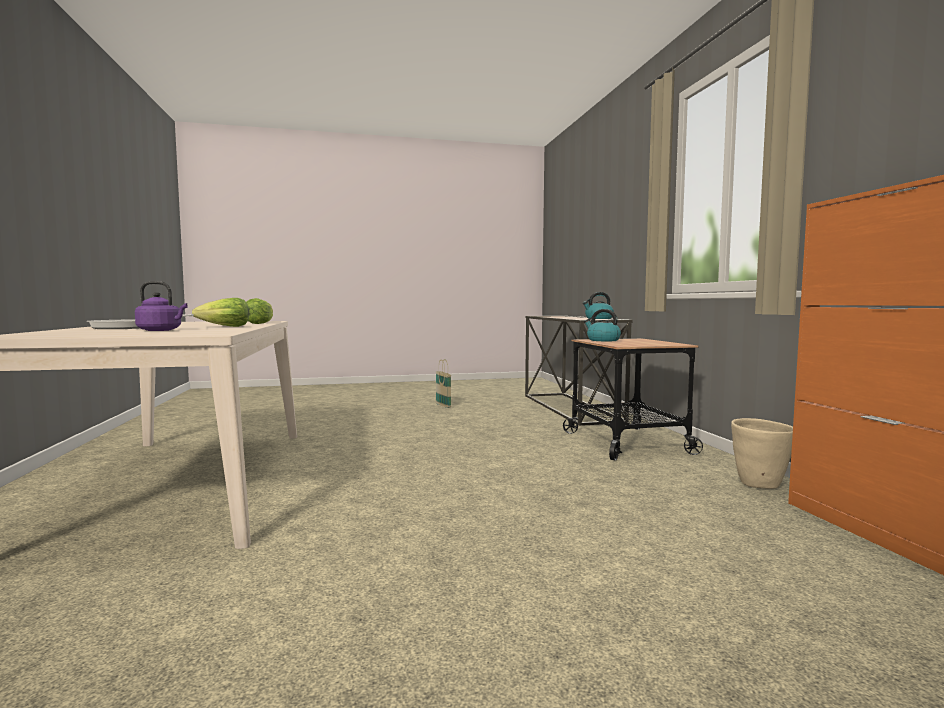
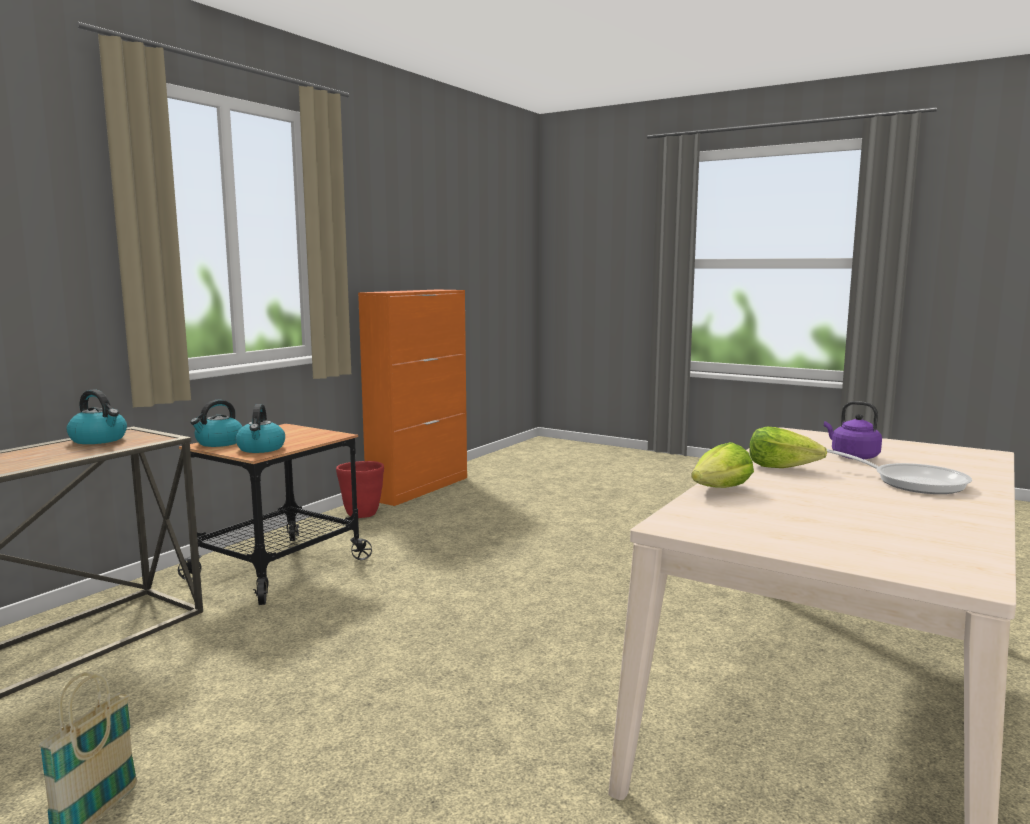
camera: 135 degrees left, 5 degrees up
(637, 339) = (219, 443): none -> kettle
(760, 484) = (361, 514): beige planter -> red planter

